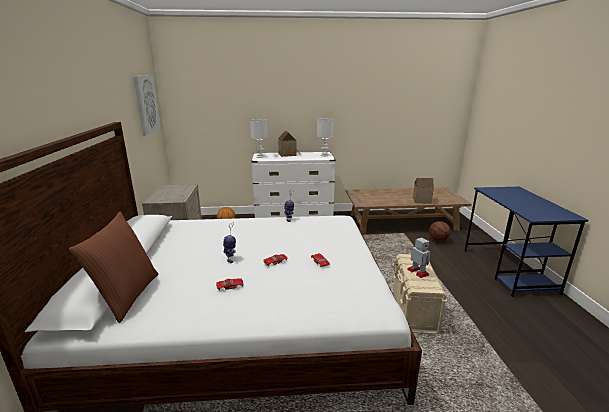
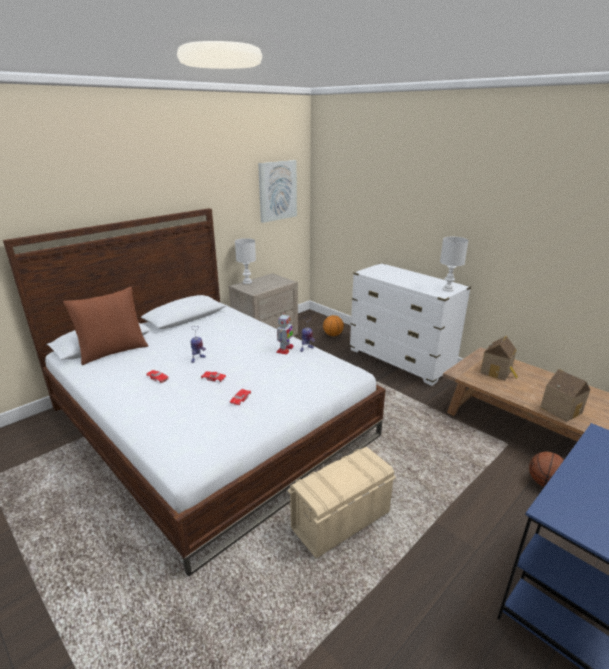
camera: 50 degrees right, 5 degrees up
(260, 156) = (374, 269): white table lamp -> white table lamp (247, 282)
(288, 154) = (410, 275): toy house -> toy house (497, 372)
(418, 272) = (340, 475): toy robot -> toy robot (285, 349)

